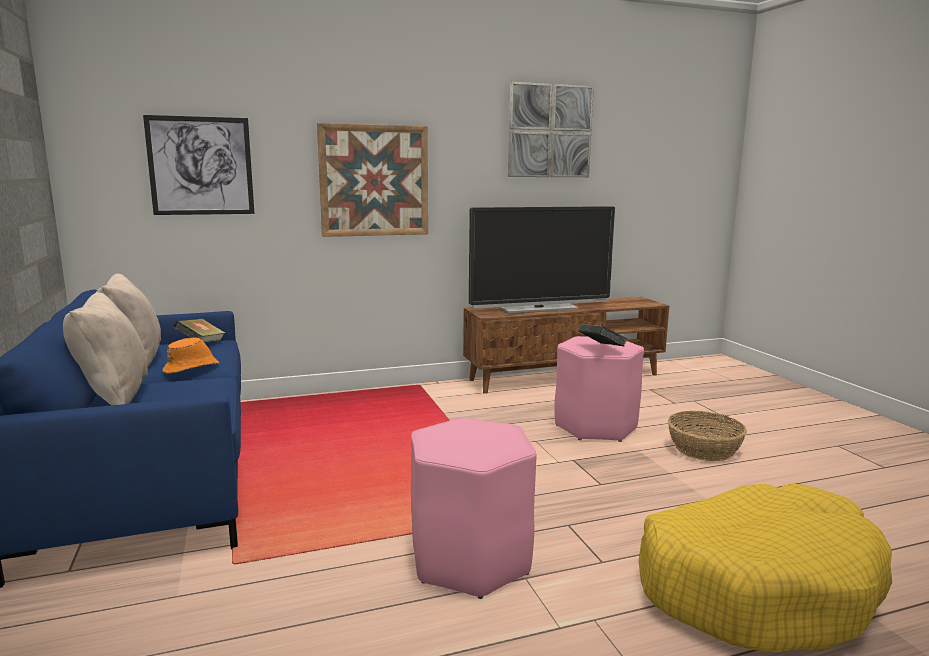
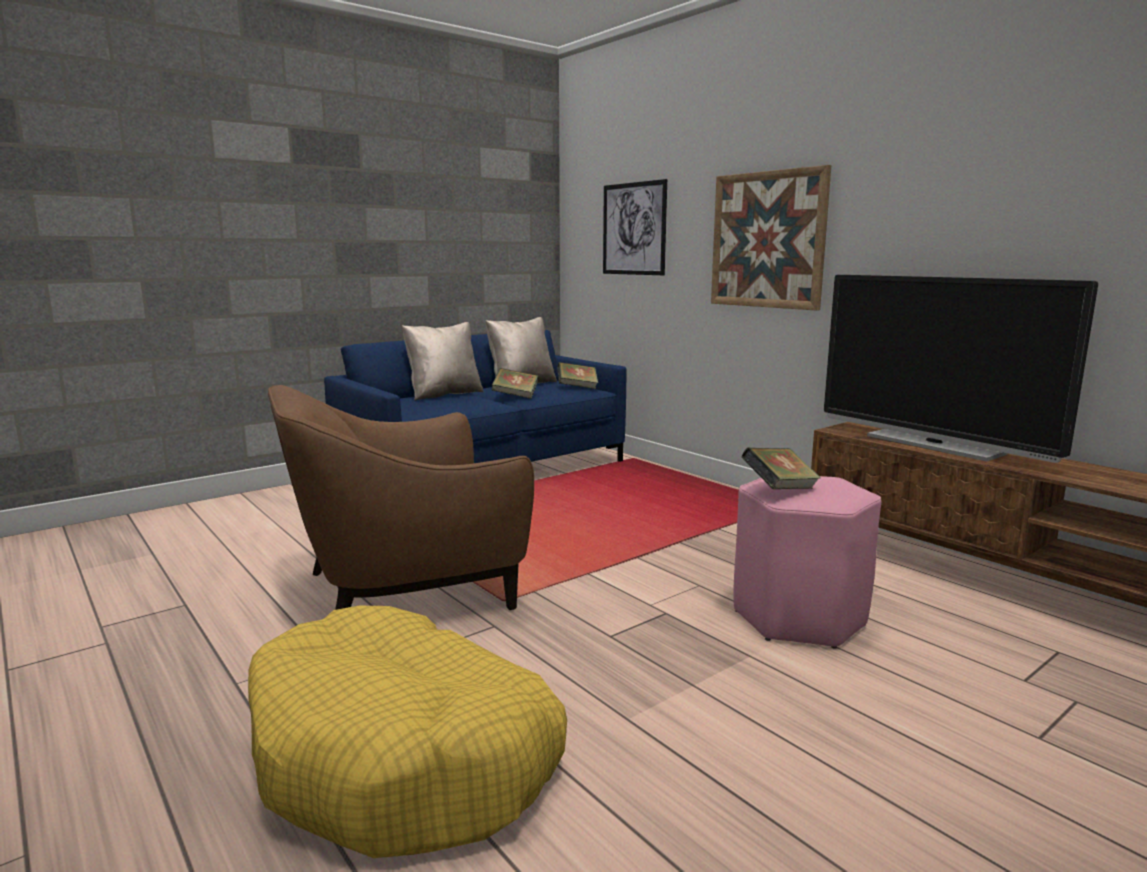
camera: 70 degrees right, 0 degrees up
(192, 368) = (515, 396): orange hat -> book
(470, 560) = (405, 589): pink stool -> brown armchair
(549, 131) = (1030, 147): picture -> none
(704, 449) = (825, 715): basket -> none

